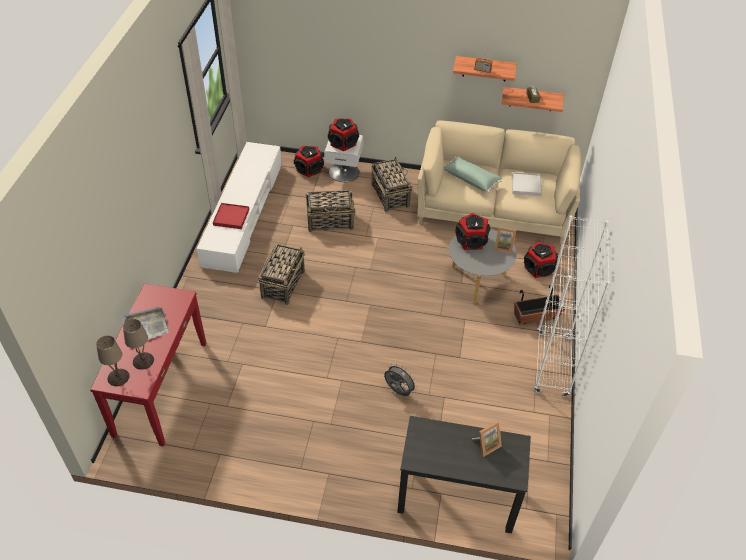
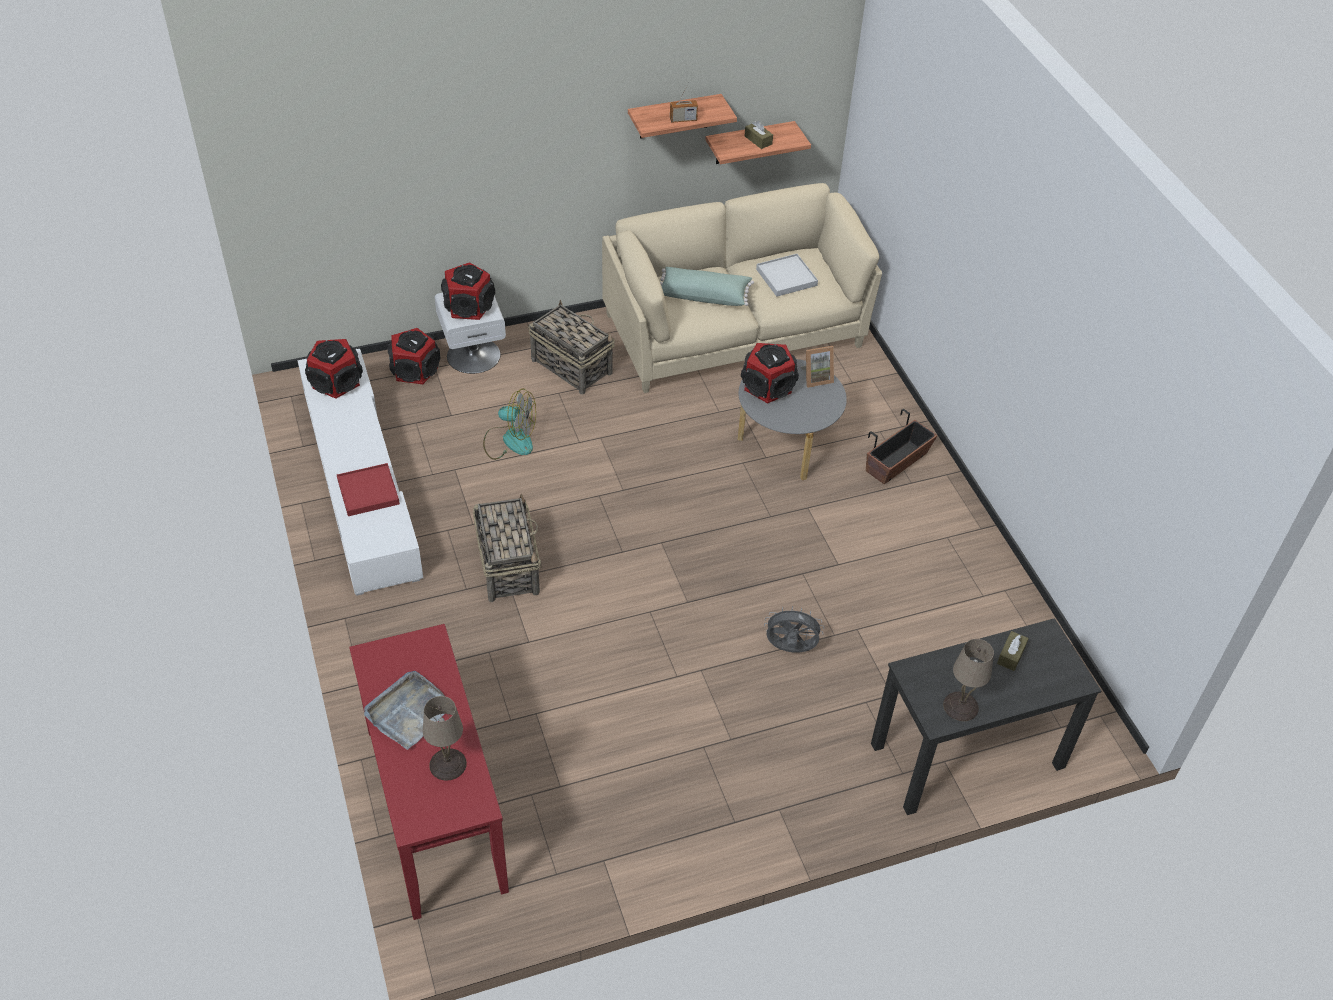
camera: 30 degrees left, 0 degrees up
(118, 377) = (428, 806): beige table lamp -> beige table lamp (960, 705)
(330, 221) = (510, 440): basket -> fan
(486, 444) = (1011, 655): picture frame -> brown tissue box
(539, 268) = (855, 394): speaker -> speaker (337, 382)
(552, 364) = (962, 521): white bookcase -> none

